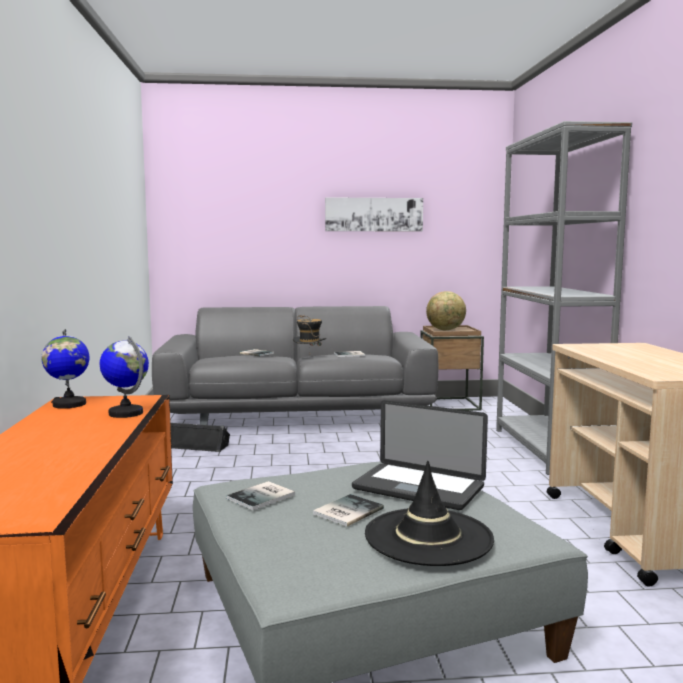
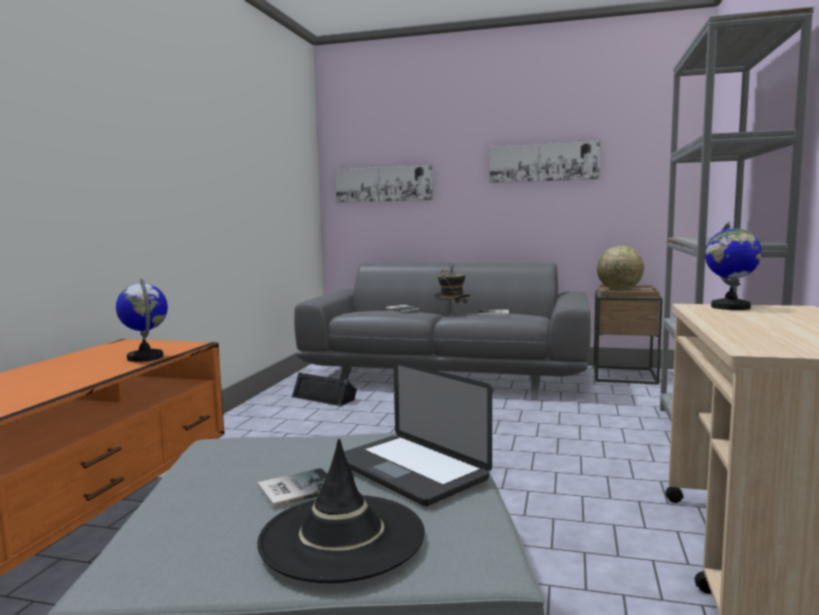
camera: 20 degrees right, 0 degrees up
(69, 404) = (117, 346): globe -> globe (730, 307)
(219, 229) = (384, 184): none -> picture
(263, 497) = (236, 459): book -> none

